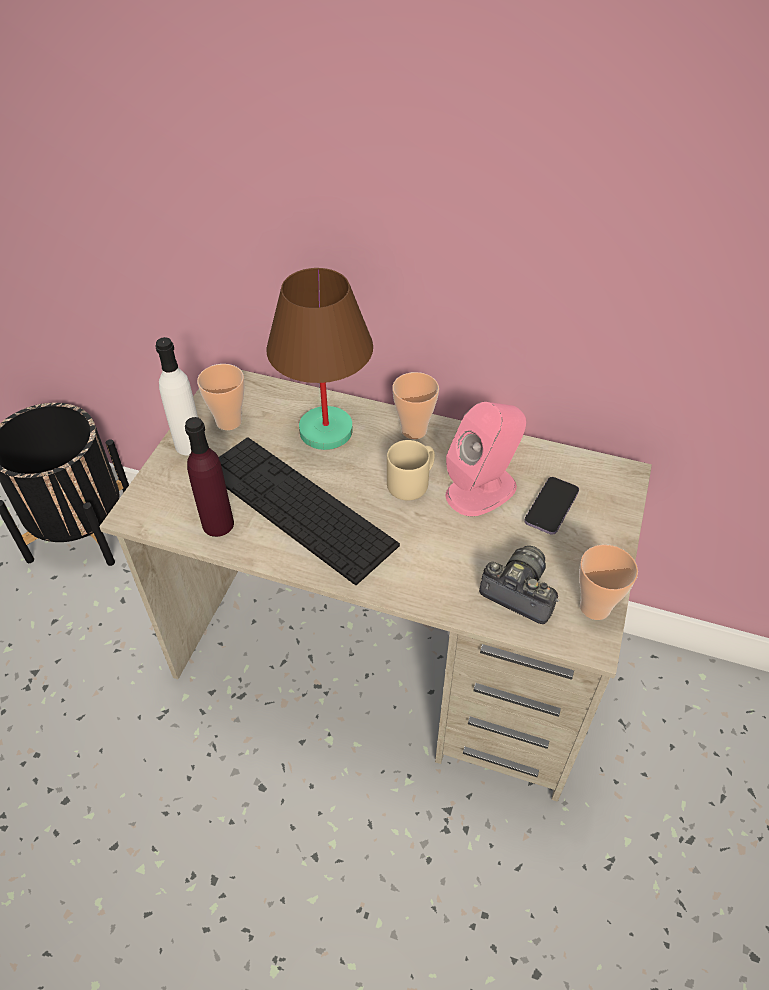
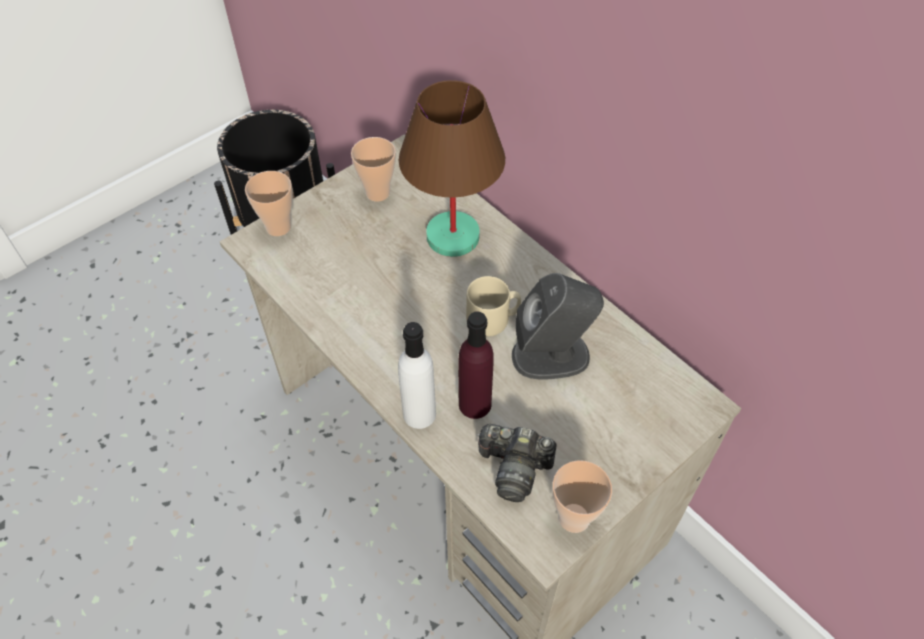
camera: 30 degrees right, 5 degrees up
(189, 445) = (332, 200): white bottle -> white bottle (419, 414)
(218, 524) = (307, 281): purple bottle -> purple bottle (475, 404)
(297, 506) = (380, 296): keyboard -> none
(414, 430) = (531, 270): cup -> cup (278, 227)
(482, 490) = (552, 355): pink speaker -> grey speaker
(519, 592) = (514, 468): camera -> camera turned 135 degrees clockwise
(551, 507) = (605, 403): phone -> none

